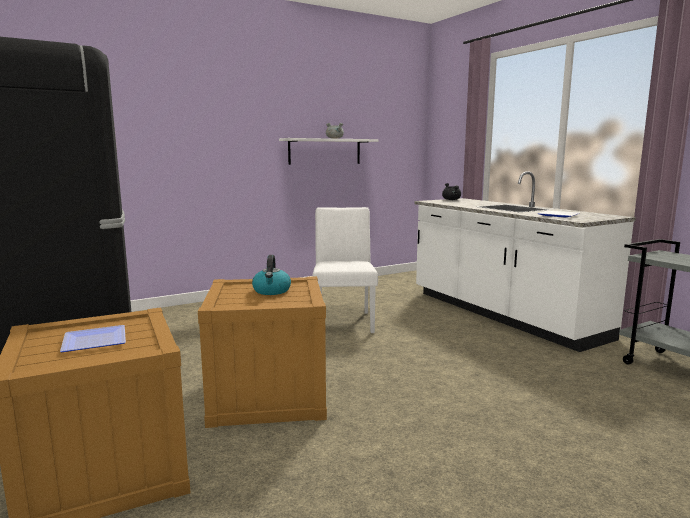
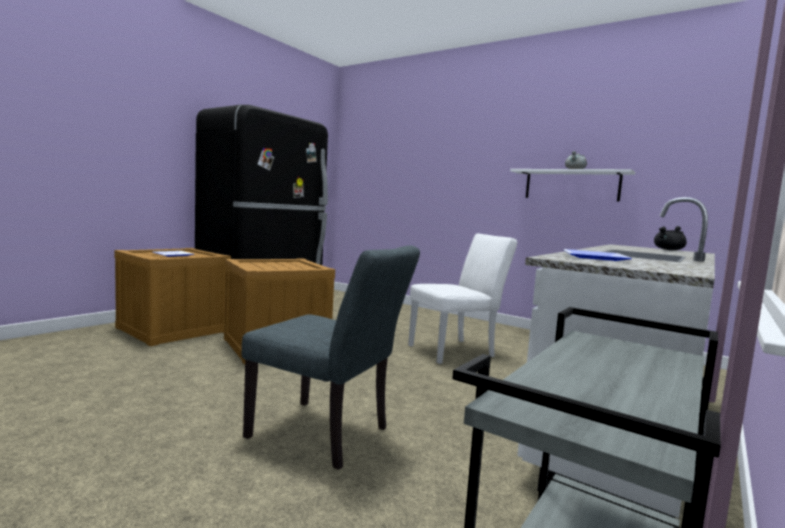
camera: 65 degrees right, 5 degrees down
(272, 291) = (288, 266): kettle -> none
(514, 397) = (327, 435): none -> grey chair

